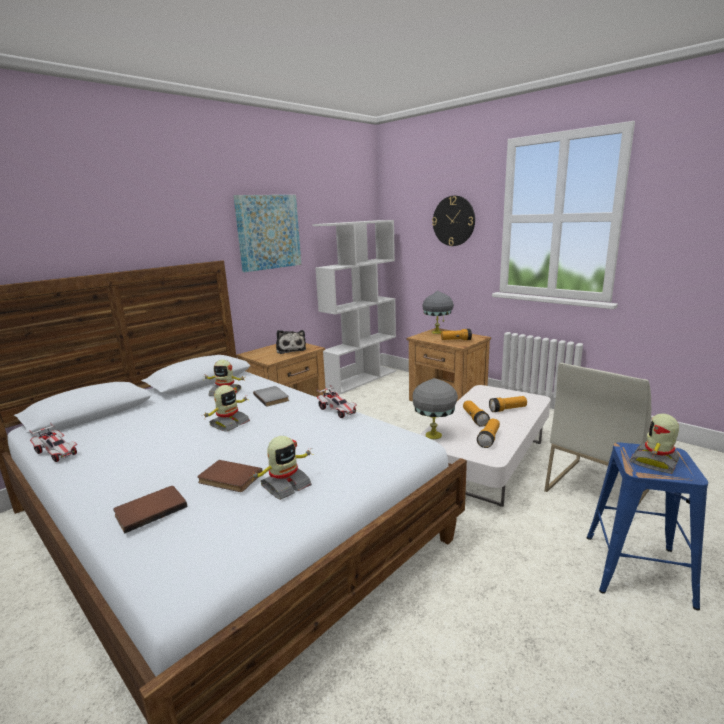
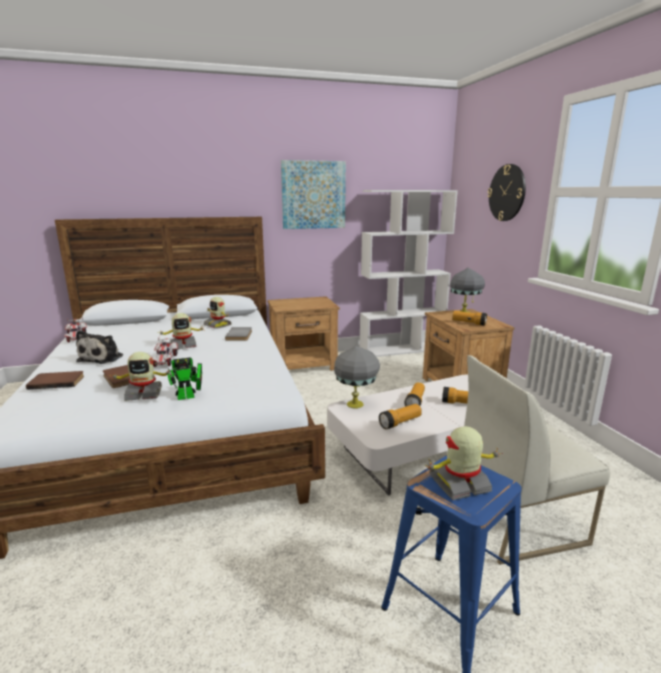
camera: 30 degrees right, 0 degrees up
(290, 349) = (310, 304): plush toy -> plush toy (103, 358)
(337, 411) = (265, 356): toy car -> toy car (165, 360)
(339, 472) = (189, 396): none -> toy robot

